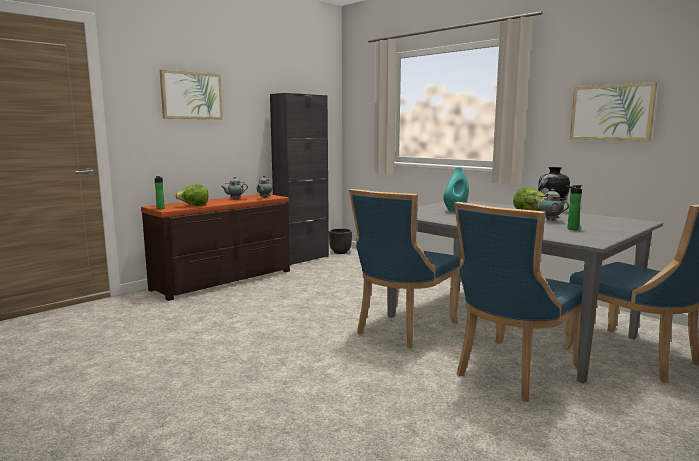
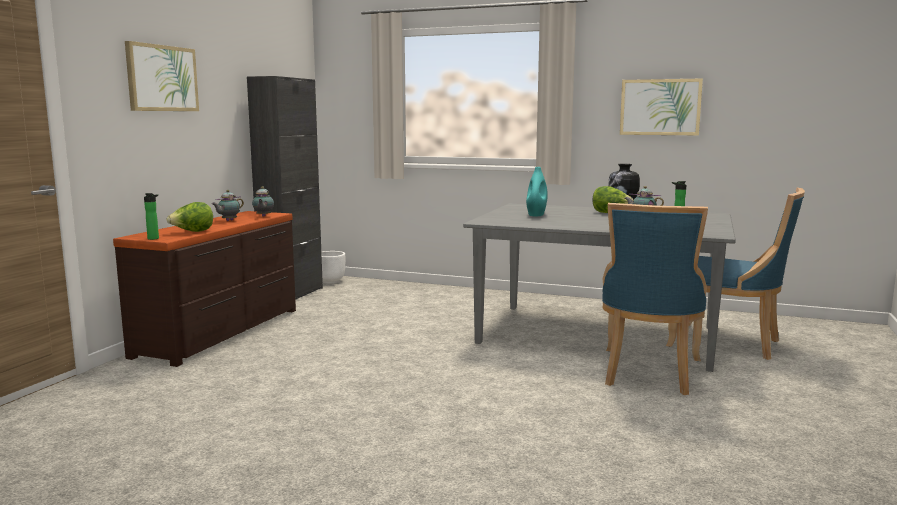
camera: 25 degrees left, 0 degrees up
(340, 252) = (331, 281): black planter -> white planter
(402, 328) = (504, 352): blue chair -> none

